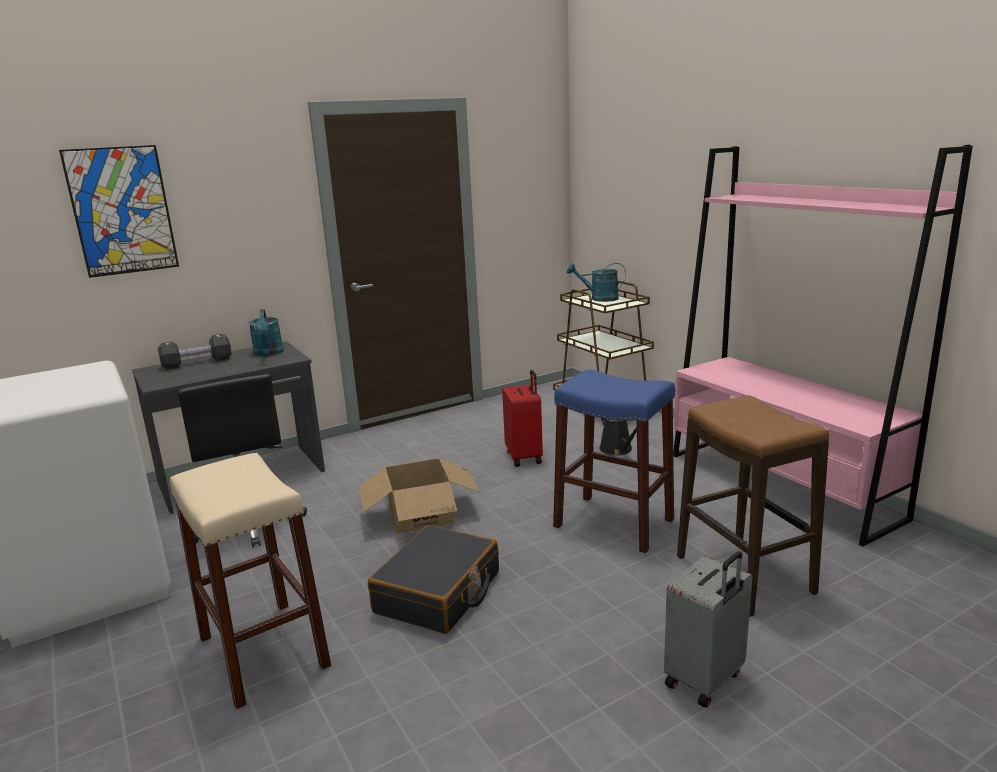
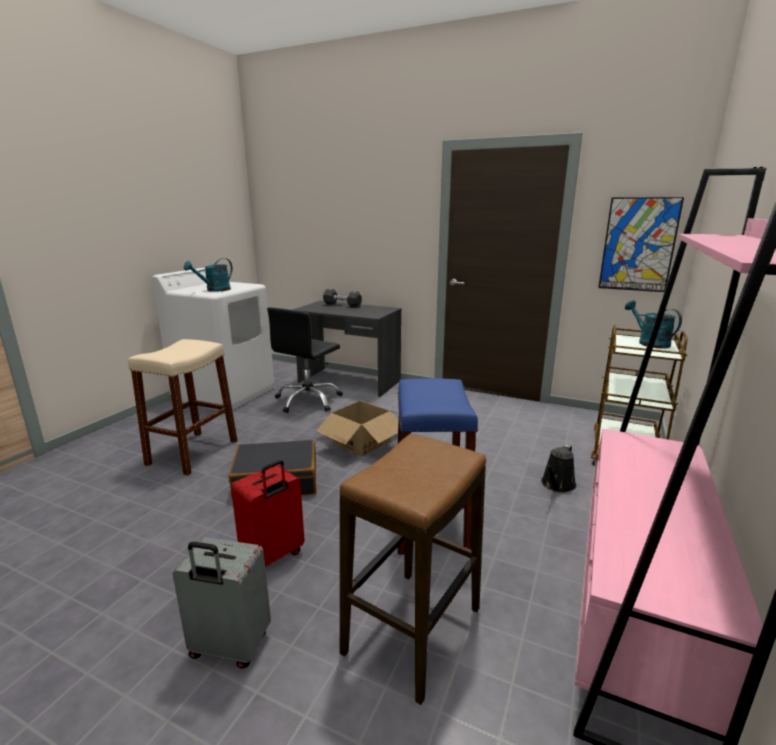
camera: 55 degrees right, 0 degrees up
(122, 211) = (328, 209): picture -> picture (638, 245)
(268, 353) = (374, 310): turquoise watering can -> turquoise watering can (214, 290)
(525, 457) = (484, 449): red suitcase -> red suitcase (273, 556)

